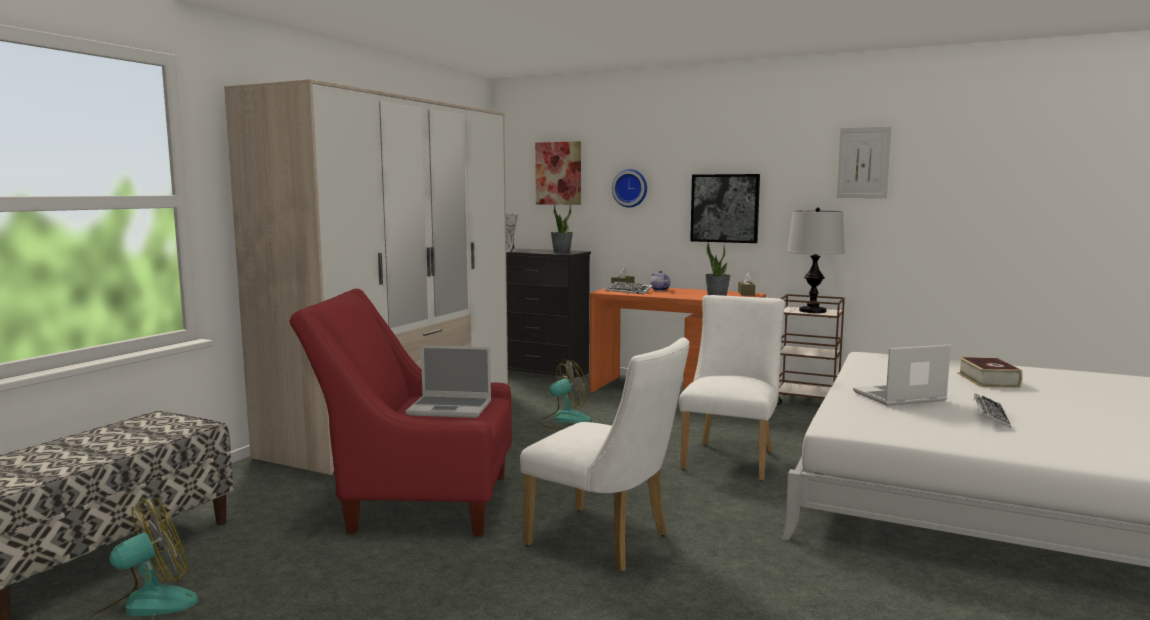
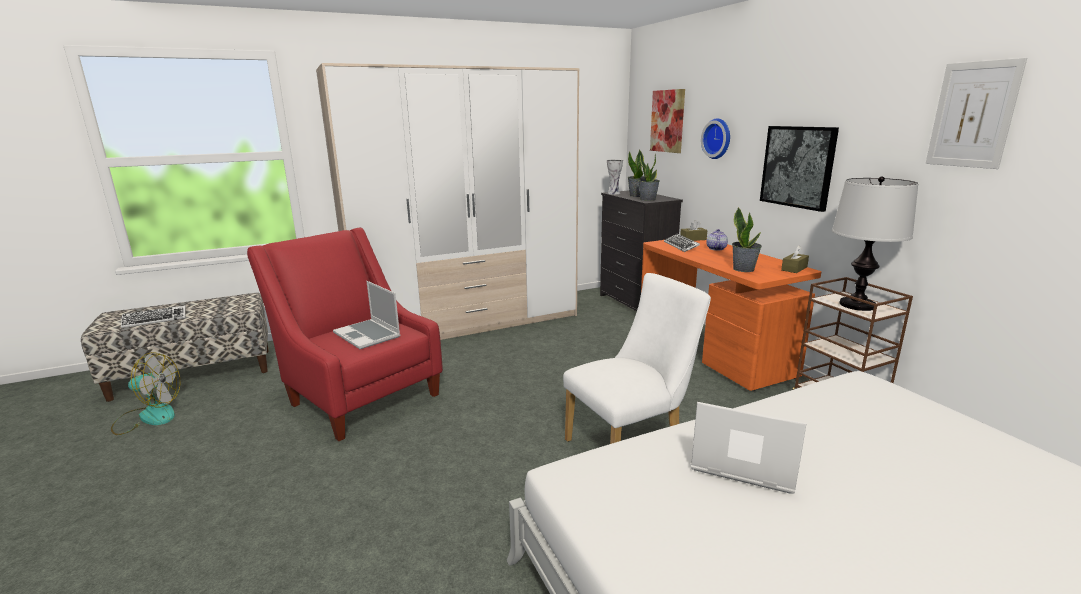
camera: 40 degrees right, 10 degrees up
(539, 251) = (637, 195): none -> potted plant
(563, 420) = (568, 355): fan -> none
(607, 542) = (388, 487): white chair -> none
(988, 380) = (948, 486): book -> none
(990, 415) = (797, 550): keyboard -> keyboard (155, 320)

